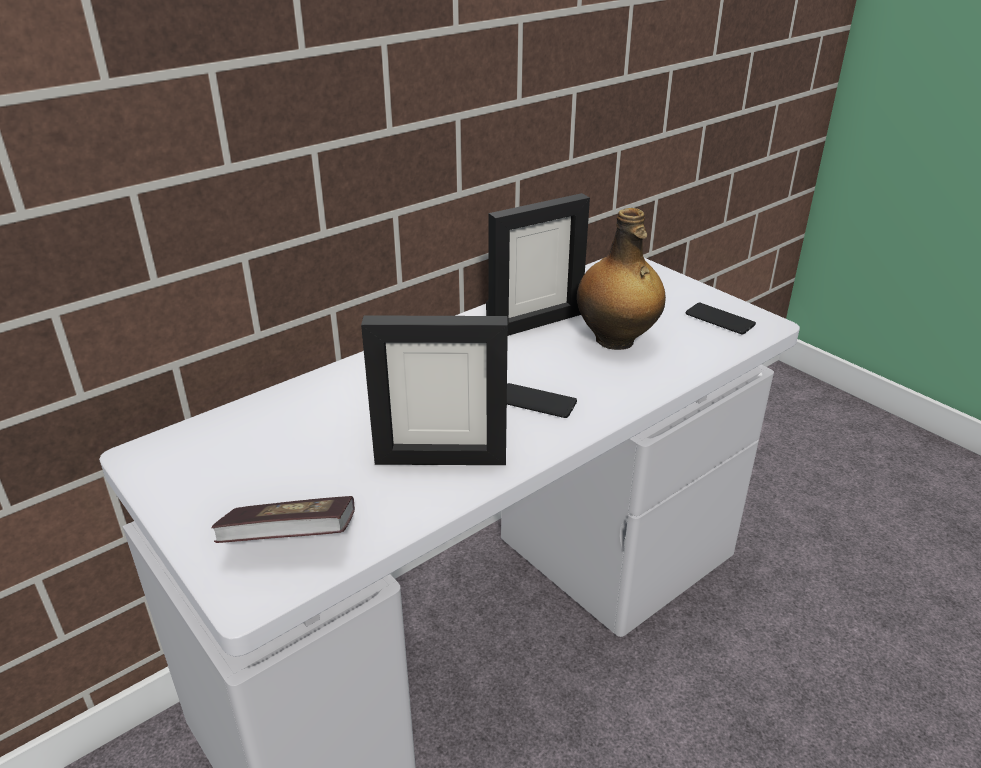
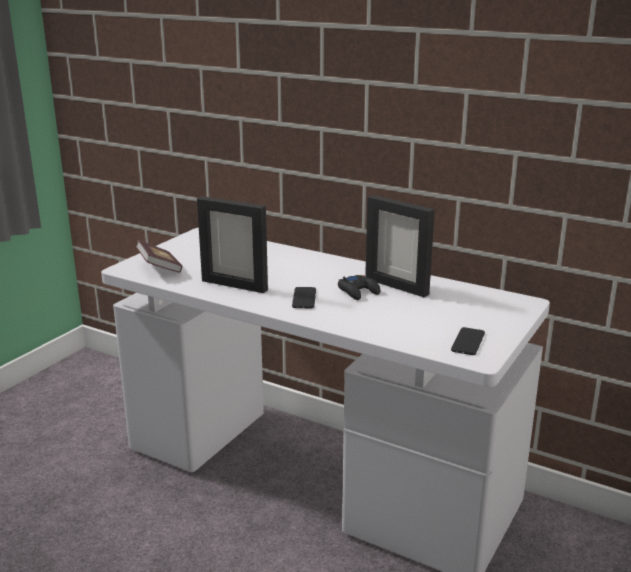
camera: 70 degrees right, 10 degrees down
(440, 457) = (235, 284): picture frame -> picture frame turned 45 degrees counterclockwise
(538, 354) = (358, 292): none -> black game controller
(616, 340) = (398, 311): bottle -> none

